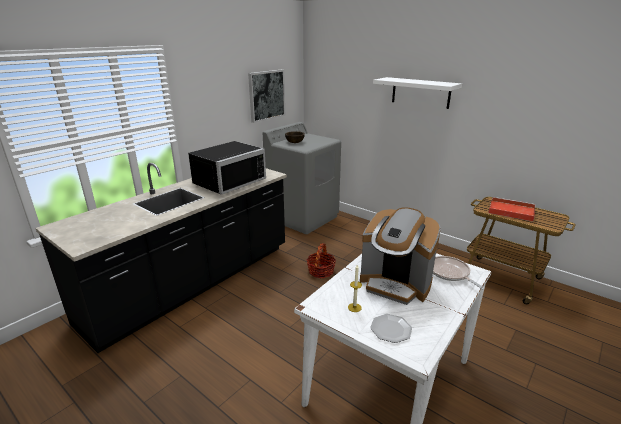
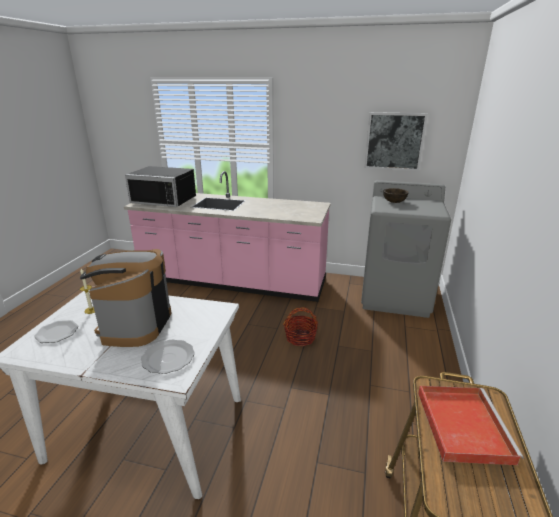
camera: 65 degrees right, 0 degrees up
(193, 283) = (233, 282): black counter -> pink counter
(227, 181) = (274, 208): black microwave -> black microwave (166, 200)
(420, 92) = (521, 168): white shelf -> none
(450, 273) = (167, 358): frying pan -> plate

